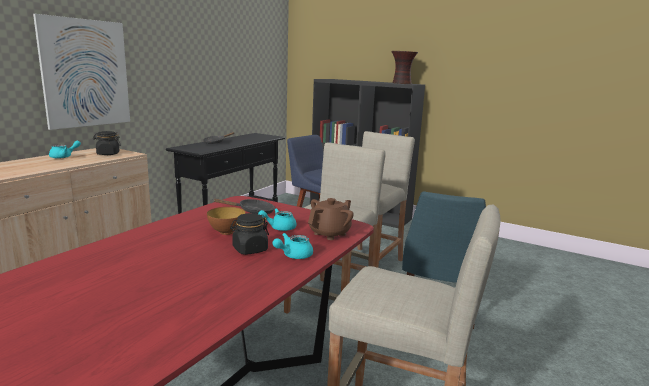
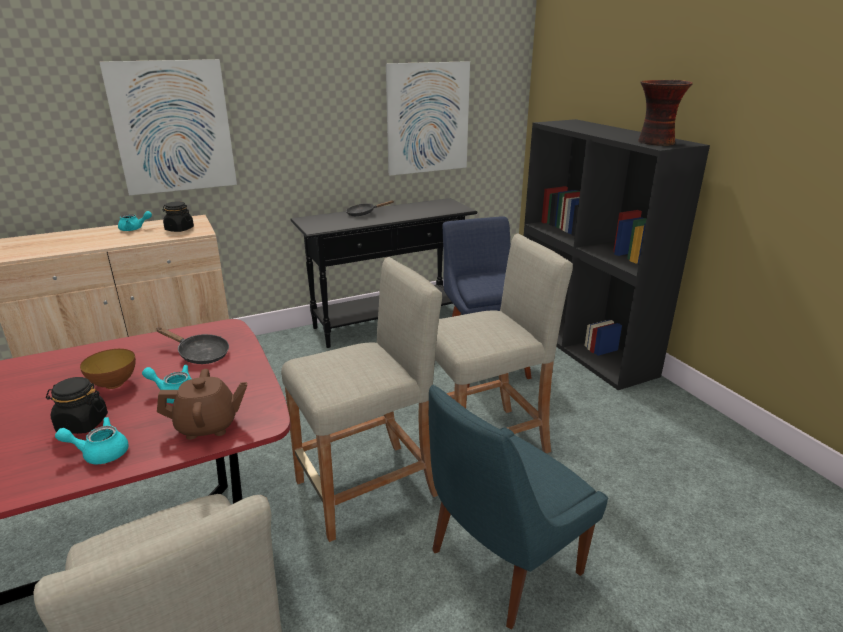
camera: 35 degrees right, 10 degrees up
(241, 78) = (428, 118): none -> picture

